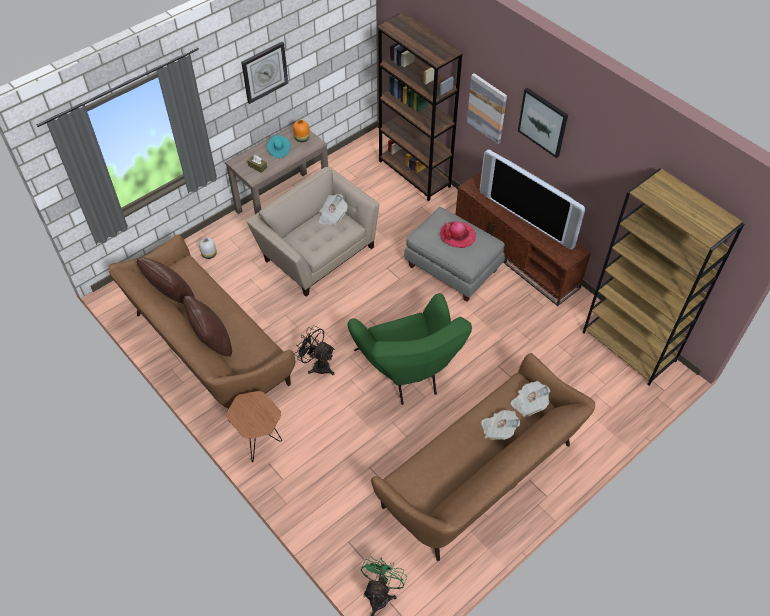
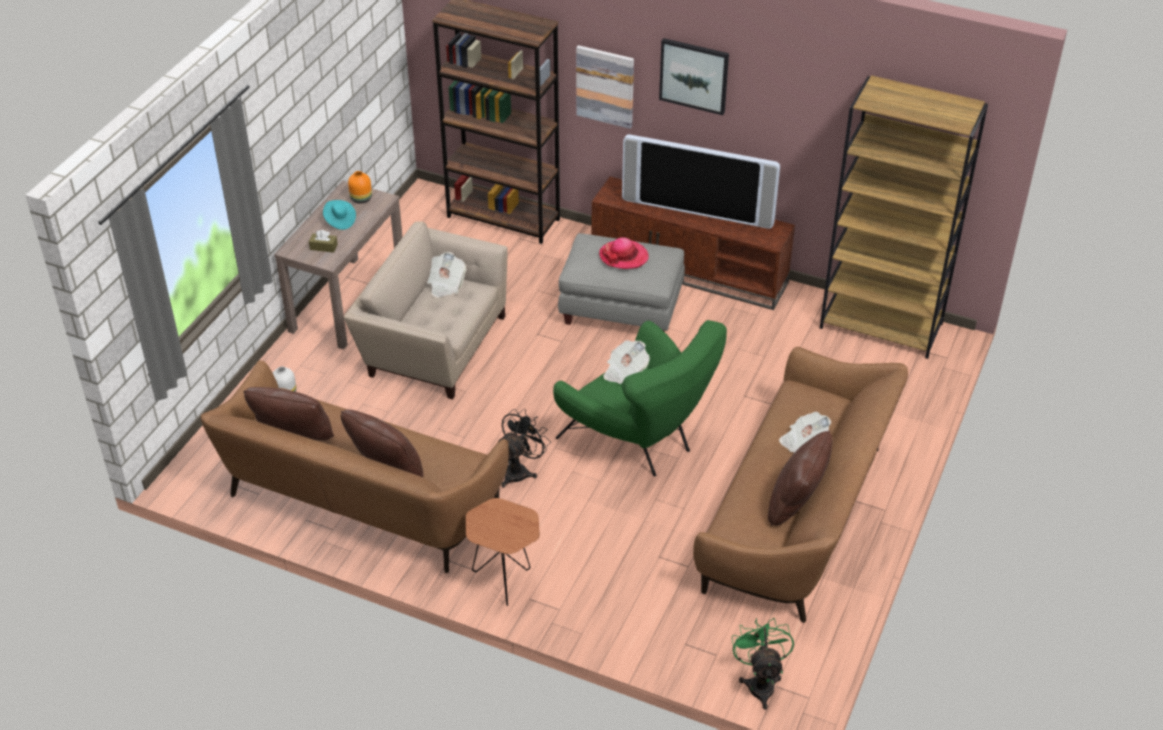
camera: 25 degrees left, 10 degrees down
(264, 72) = (304, 113): wall clock -> none
(317, 365) = (520, 470): black fan -> black fan turned 120 degrees clockwise
(463, 477) = (796, 504): none -> brown pillow
(528, 403) = (821, 405): newspaper -> newspaper (625, 372)

